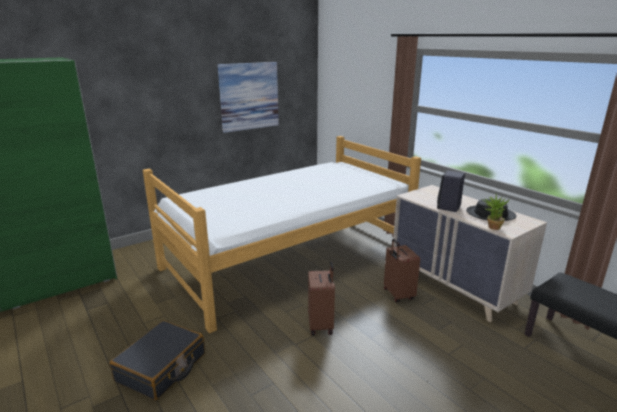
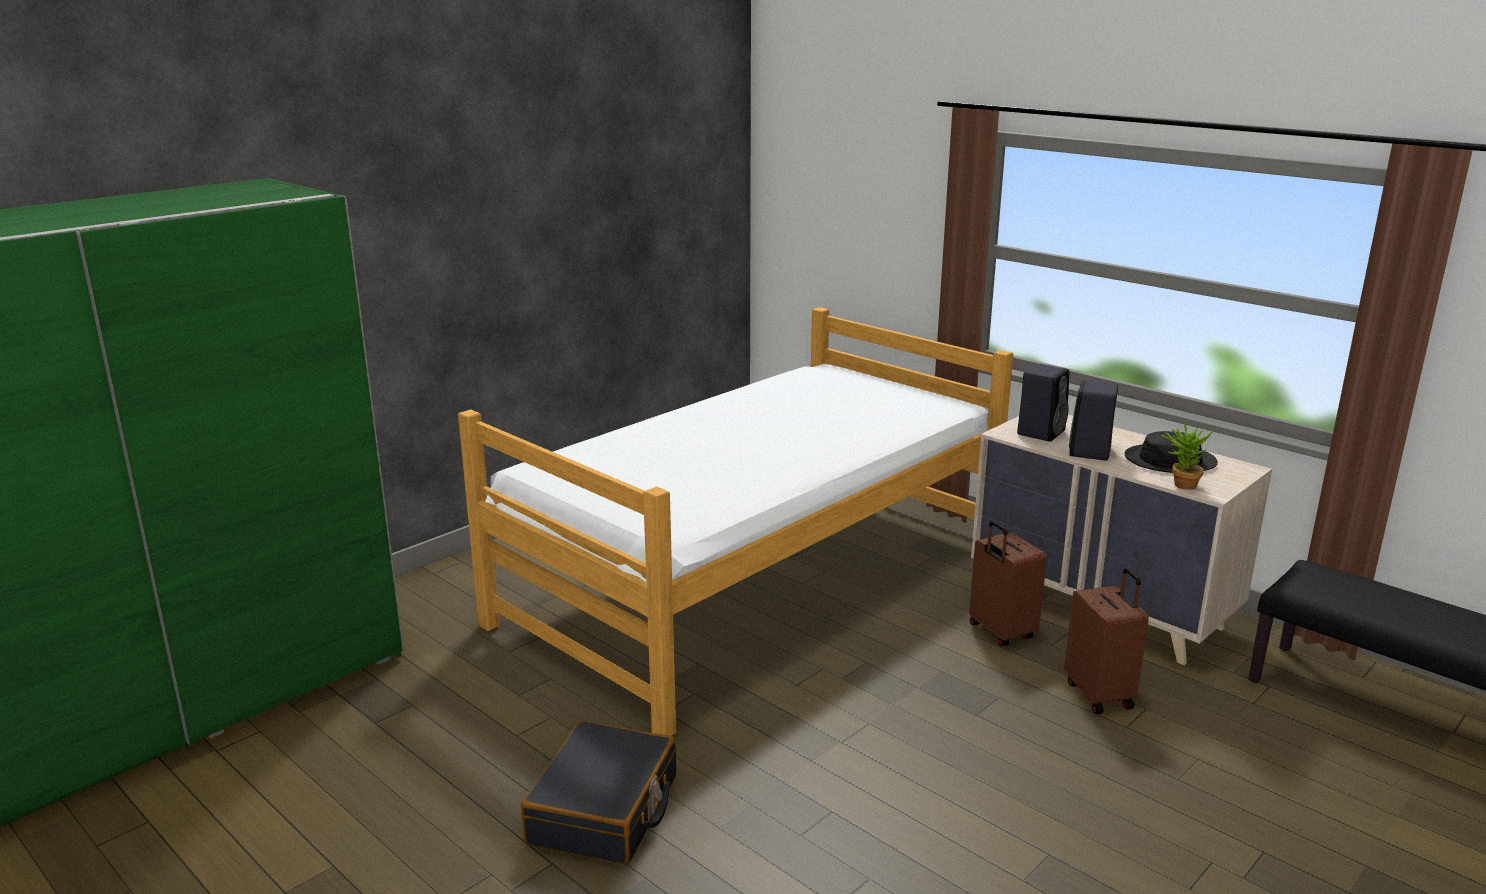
camera: 10 degrees left, 0 degrees up
(249, 96) = (619, 230): picture -> none
(321, 325) = (877, 702): brown suitcase -> brown suitcase (1100, 695)
(427, 196) = (1041, 432): none -> black speaker

